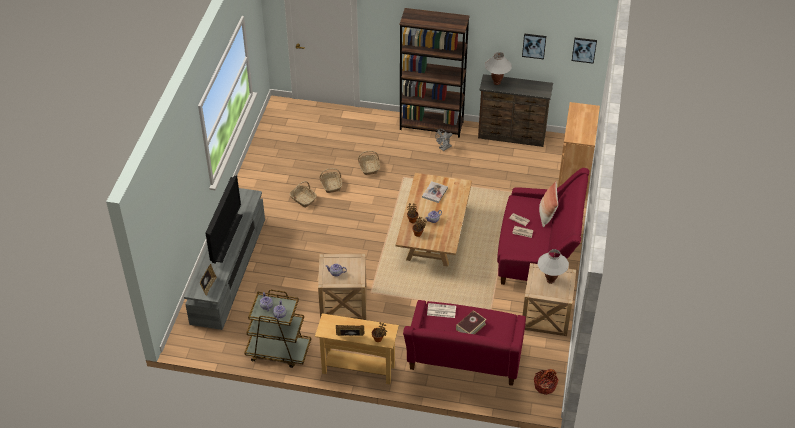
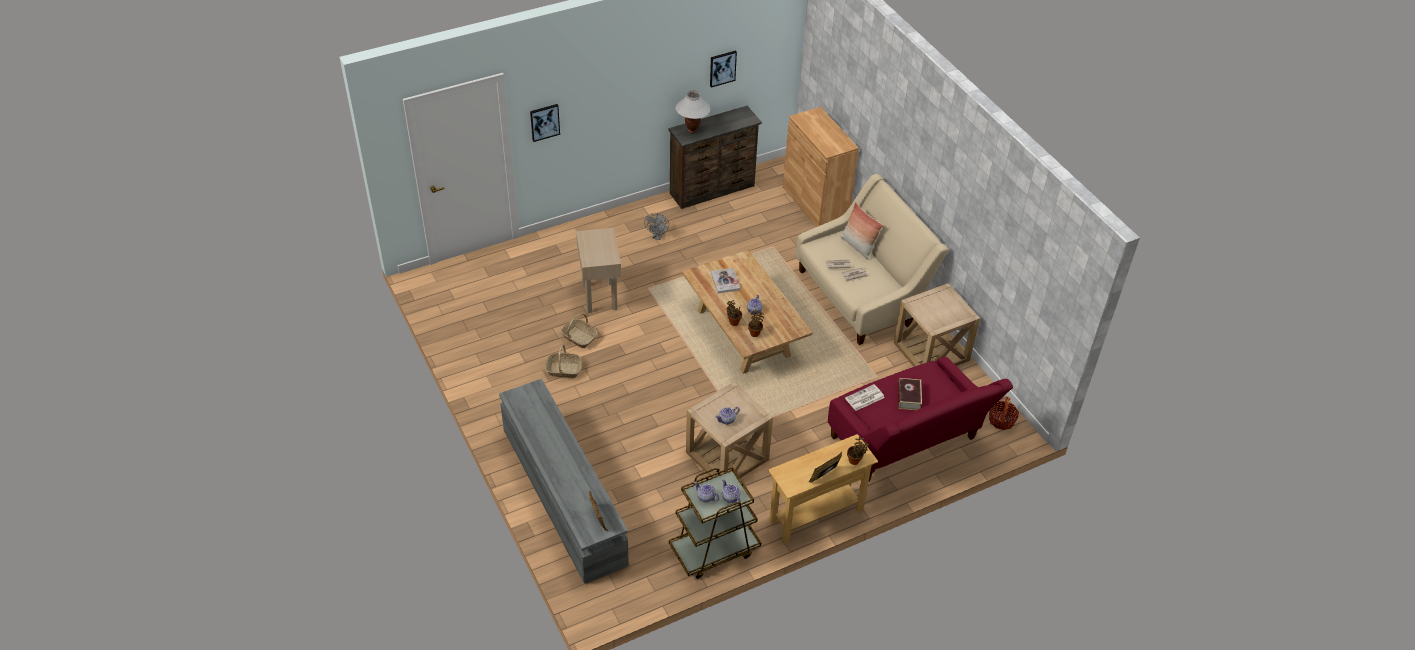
camera: 40 degrees left, 0 degrees up
(226, 237) = (558, 452): television -> none
(369, 167) = (600, 297): basket -> beige side table
(431, 125) = (620, 219): brown bookcase -> none
(538, 254) = (861, 295): red sofa -> beige sofa
(550, 280) = (937, 307): white table lamp -> none
(584, 49) = (777, 50): picture -> picture (544, 122)

